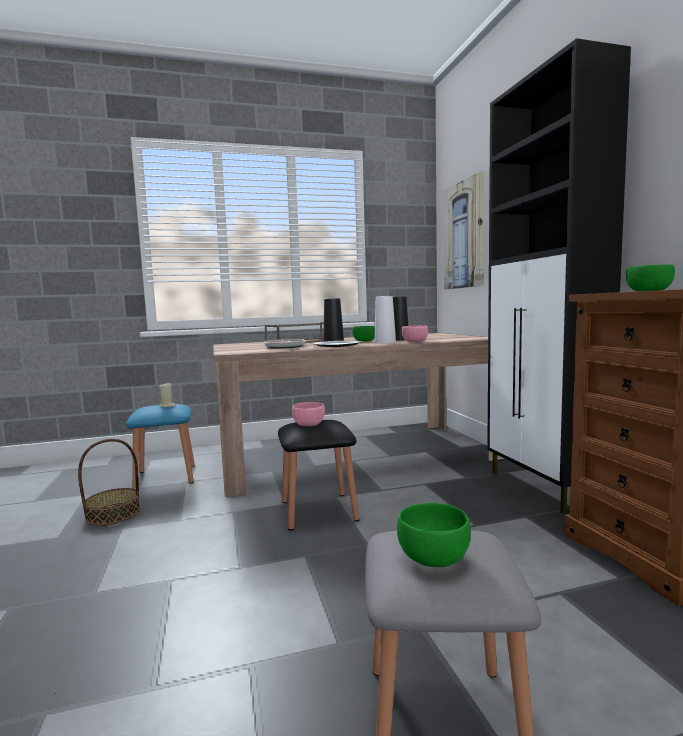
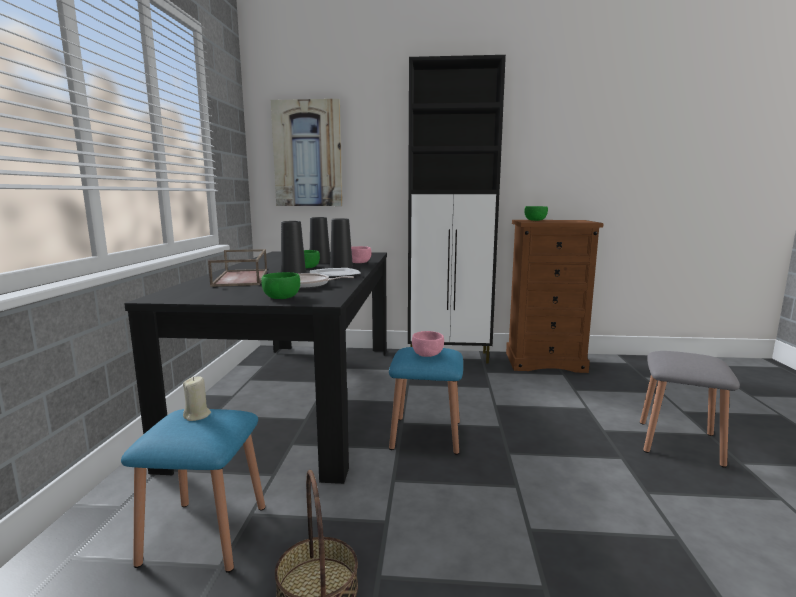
camera: 70 degrees left, 5 degrees up
(318, 510) = (426, 435): black stool -> blue stool
(354, 454) = (301, 395): beige dining table -> black dining table
(385, 342) = (341, 266): white vase -> black vase
(432, 557) = (699, 360): green bowl -> green bowl (281, 297)

